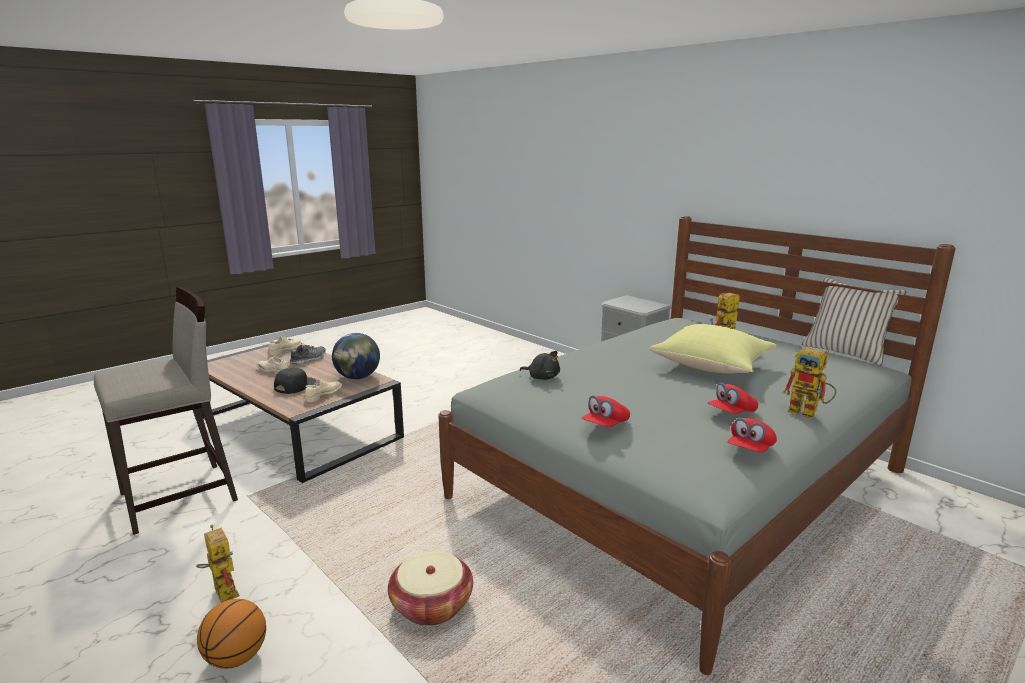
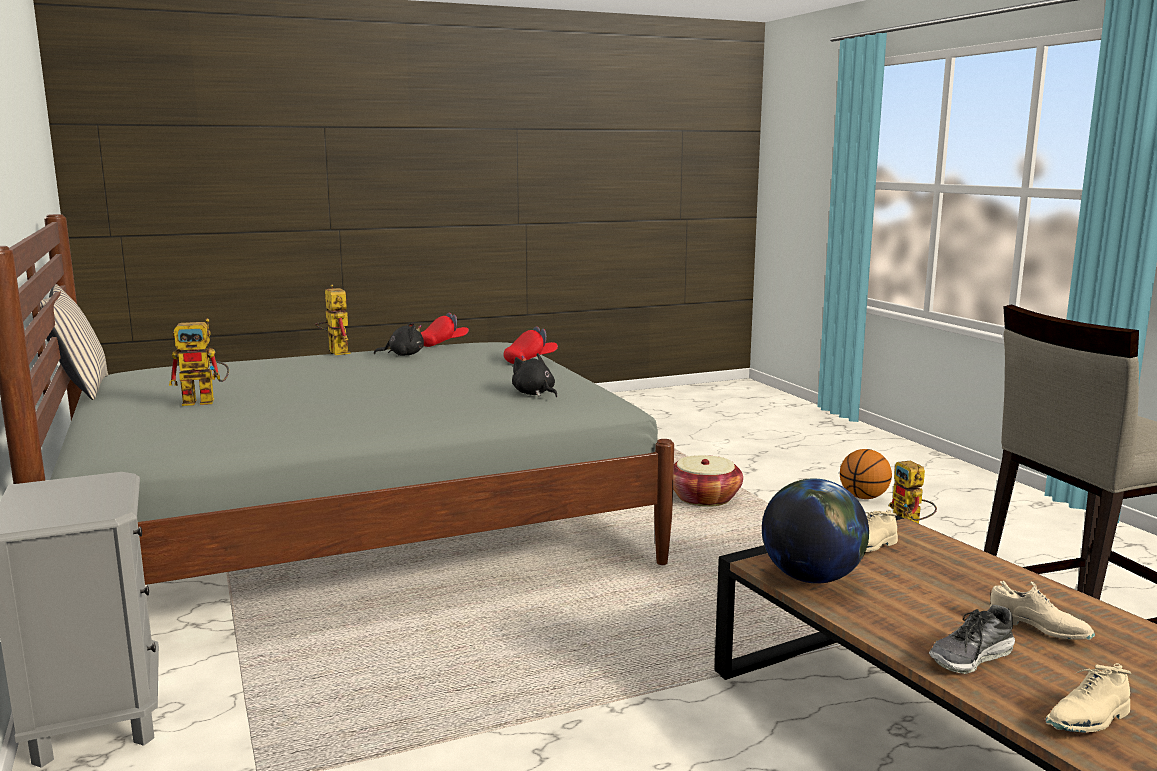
camera: 160 degrees left, 5 degrees down
(295, 385) = (943, 577): black cap -> none
(713, 367) = (311, 381): yellow pillow -> none
(731, 413) = (403, 355): red cap -> black plush toy

